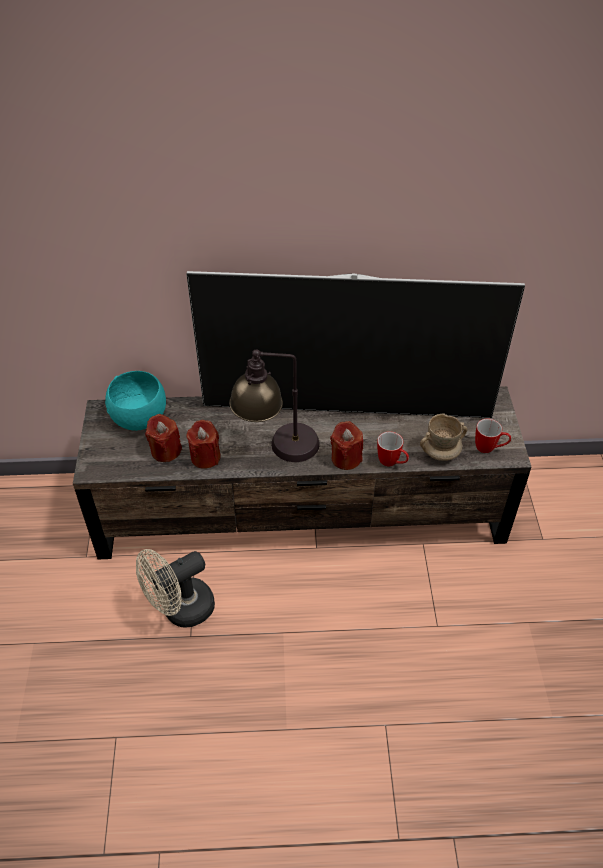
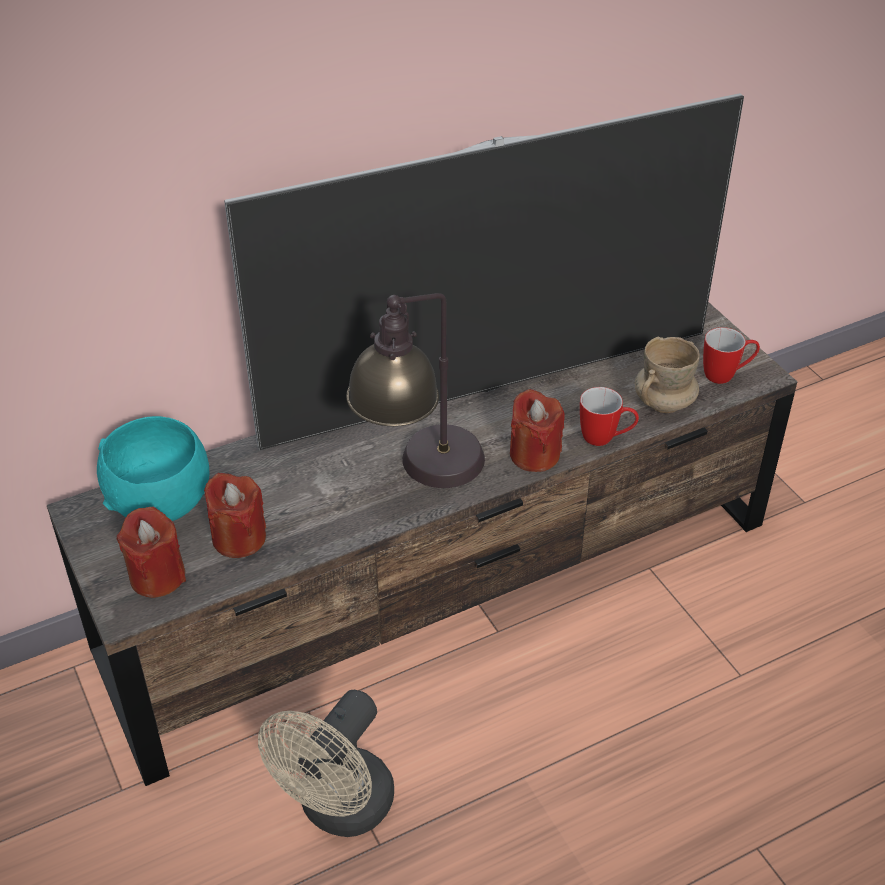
camera: 25 degrees left, 5 degrees down
(205, 457) = (312, 525): red candle -> red candle (157, 576)

